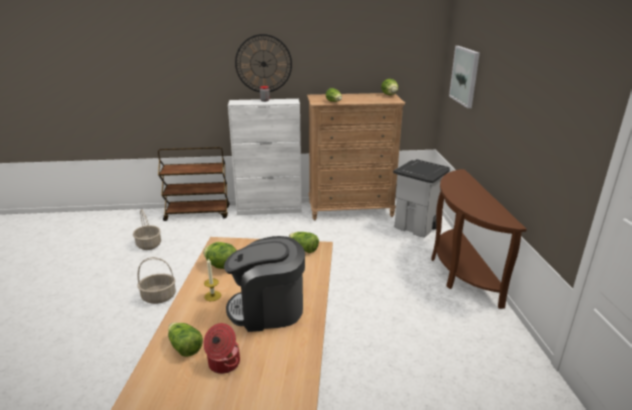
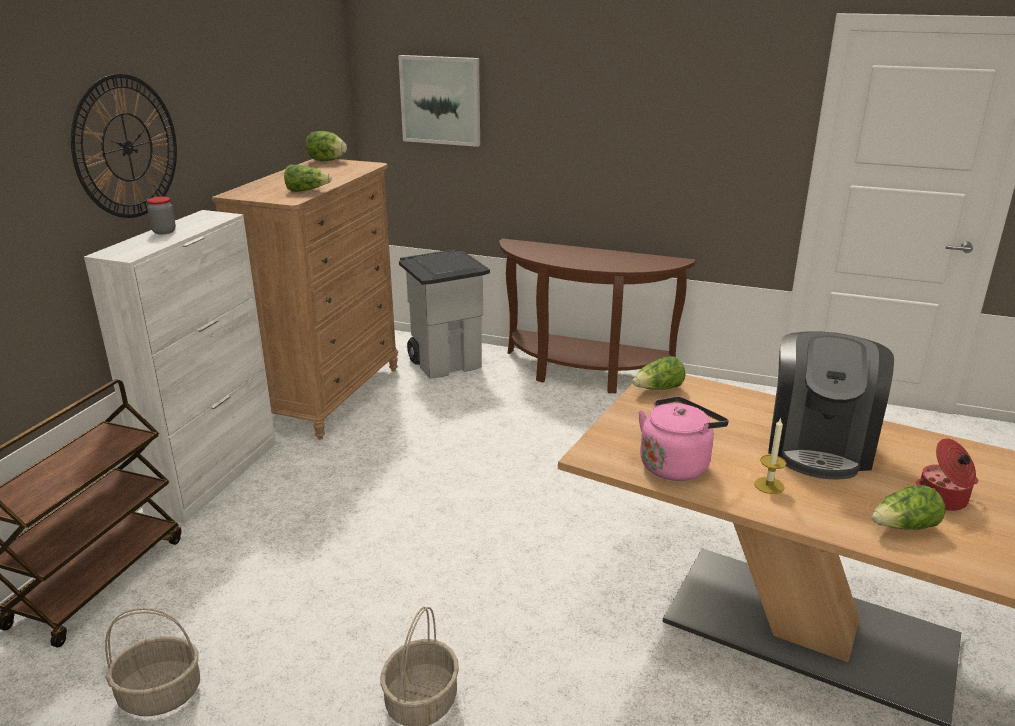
camera: 65 degrees left, 0 degrees up
(221, 266) = (676, 464): lettuce -> pink kettle

